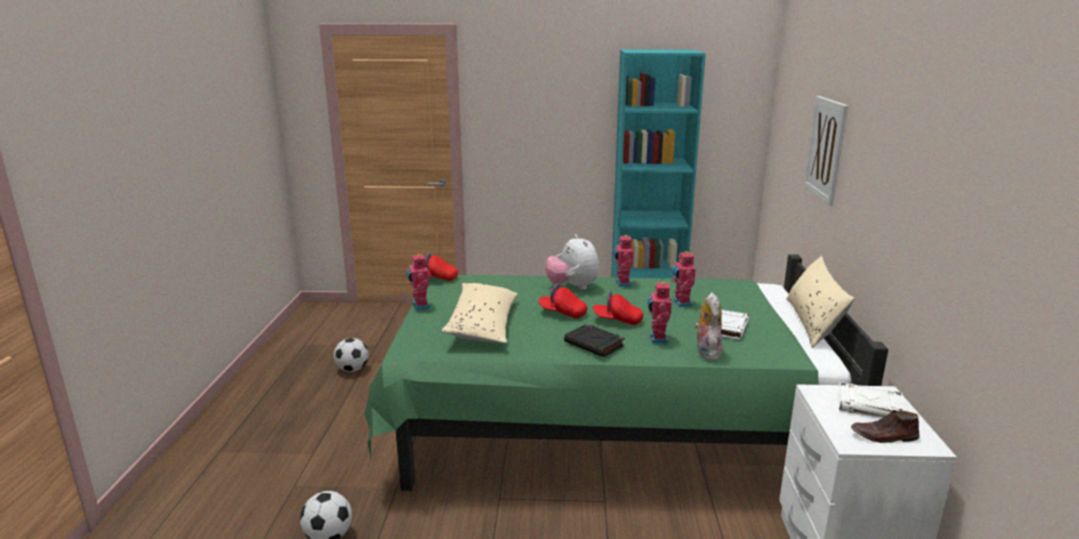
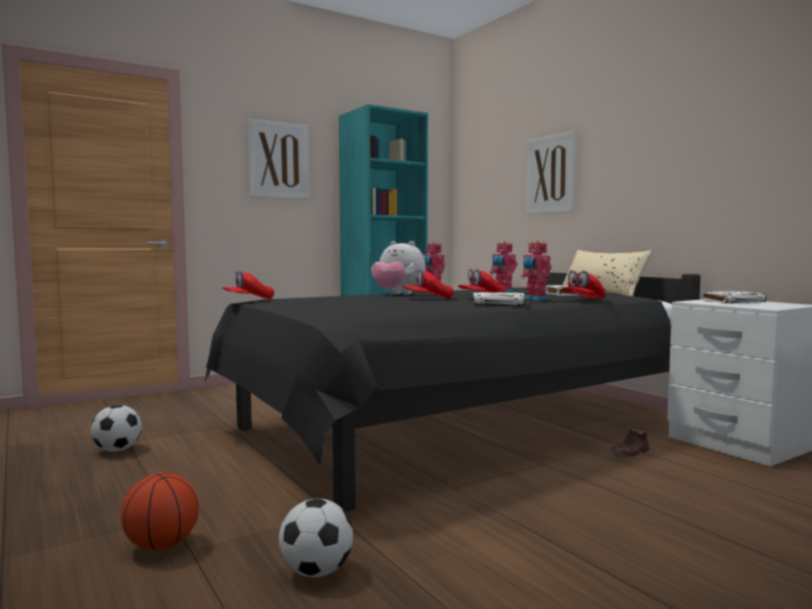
camera: 35 degrees left, 15 degrees down
(286, 475) = (162, 545): none -> basketball
(420, 306) = (276, 307): toy robot -> none
(483, 324) = (373, 306): beige pillow -> none
(552, 102) = (279, 160): none -> picture
(594, 344) = (499, 303): black book -> white book
(601, 423) = (456, 426): green bed -> black bed
(706, 352) = (583, 299): plush toy -> red cap
(884, 436) = (774, 305): brown shoe -> brown shoe (630, 452)

